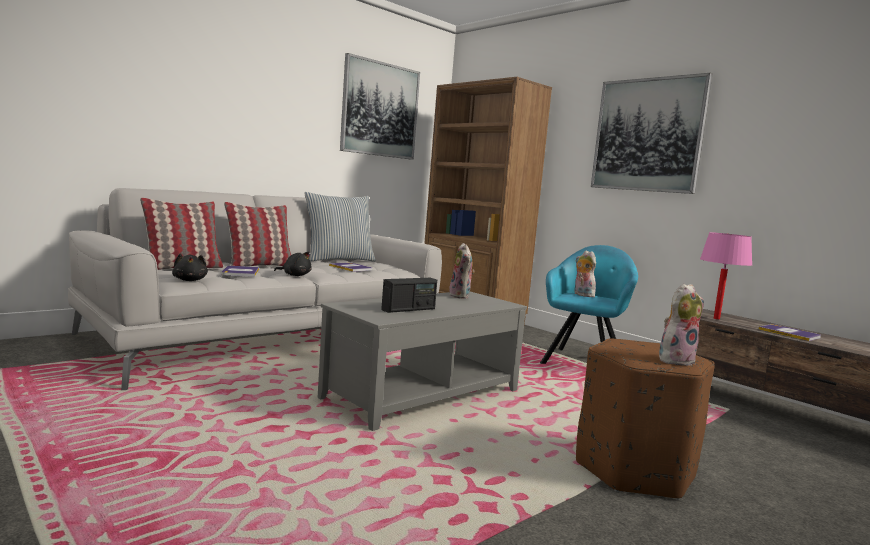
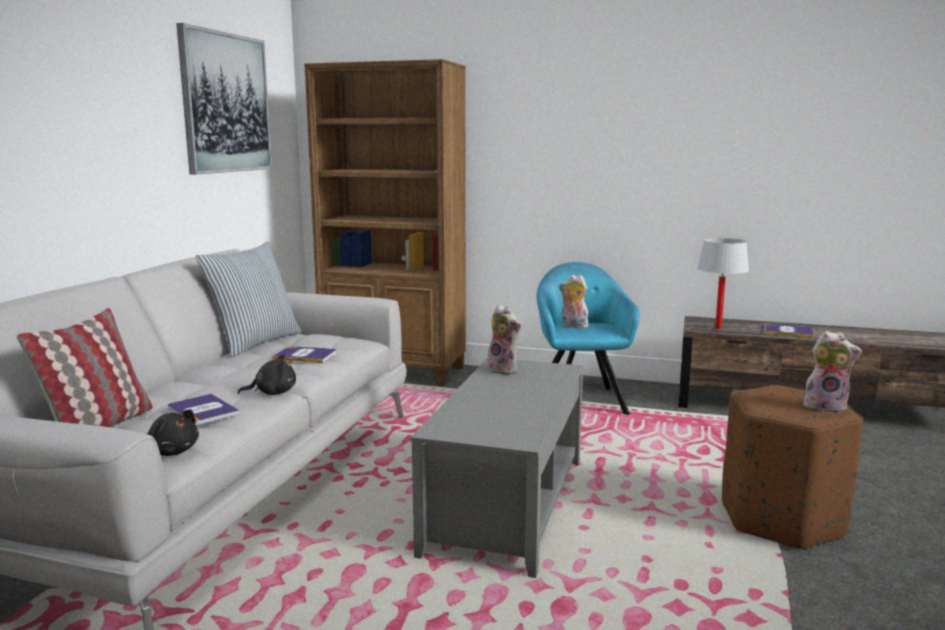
camera: 30 degrees left, 5 degrees up
(259, 265) = (185, 387): pillow -> none
(408, 309) = (509, 413): radio -> none
(647, 135) = (599, 128): picture -> none
(675, 360) = (826, 406): plush toy -> plush toy turned 75 degrees clockwise
(716, 318) = (718, 328): pink table lamp -> white table lamp

